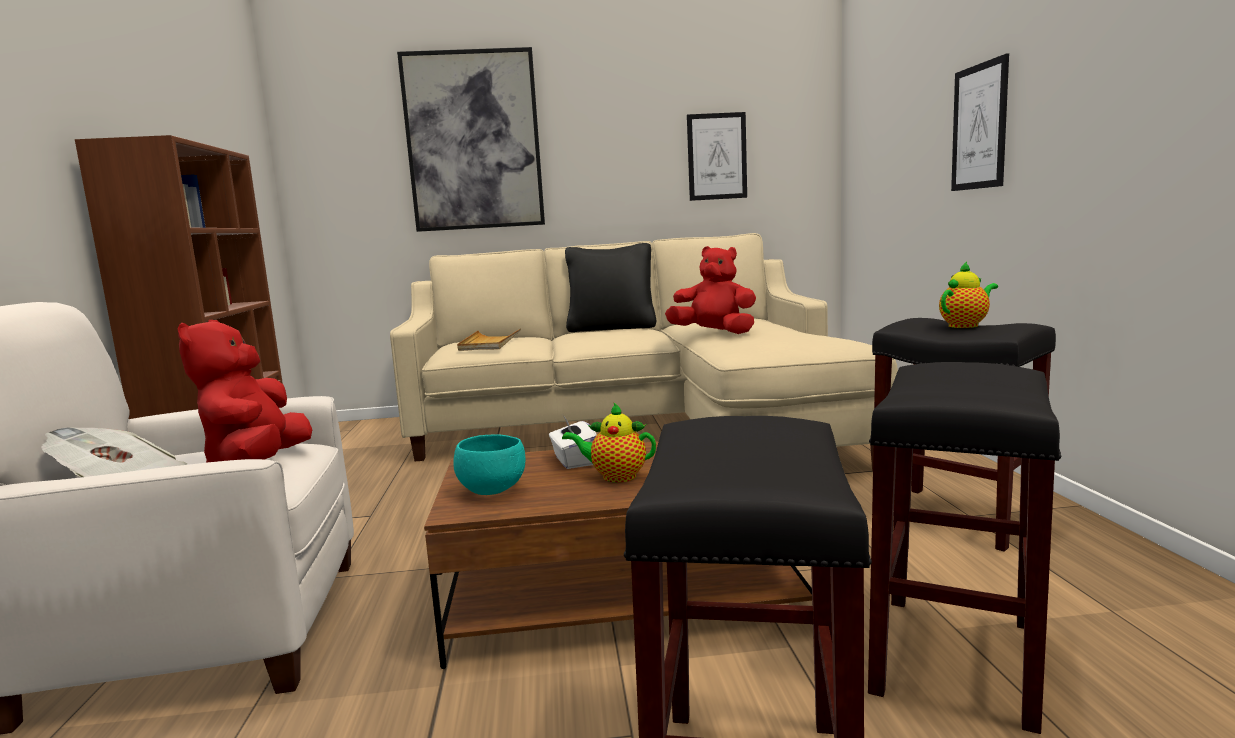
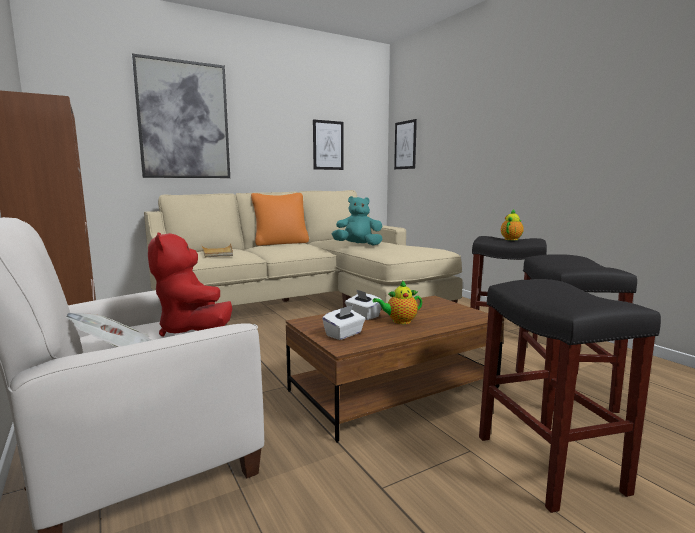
camera: 25 degrees left, 0 degrees up
(493, 490) = (344, 334): turquoise bowl -> white tissue box
(612, 328) = (281, 243): black pillow -> orange pillow
(714, 333) = (358, 245): red plush toy -> turquoise plush toy
(979, 127) = (485, 144): picture -> picture (405, 145)

